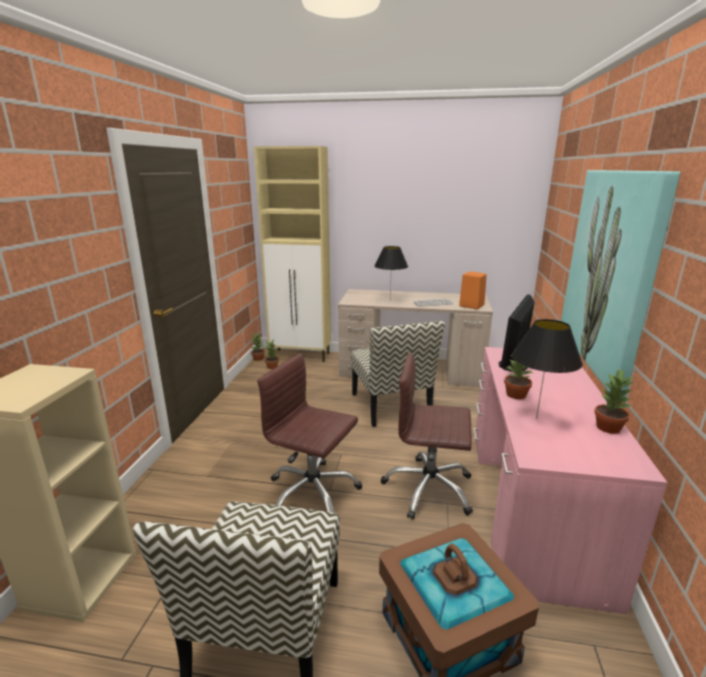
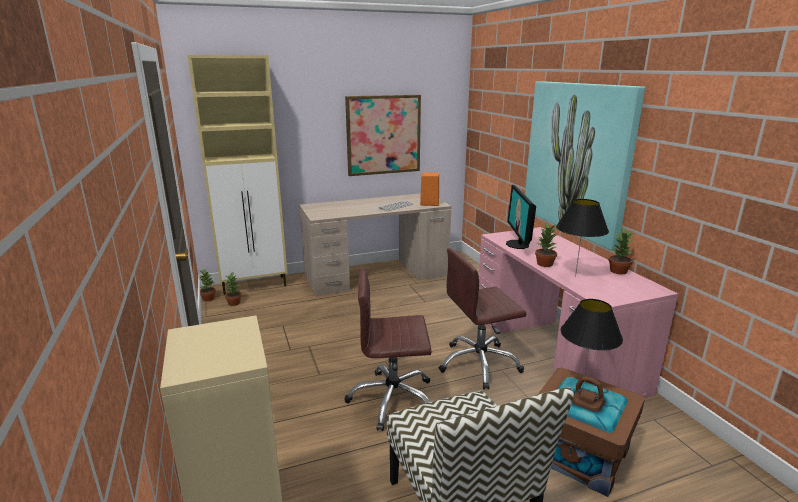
camera: 30 degrees left, 0 degrees up
(390, 300) = (355, 209): black table lamp -> black table lamp (583, 385)
(391, 406) = (389, 309): chair -> none
(440, 228) = (383, 135): none -> picture

